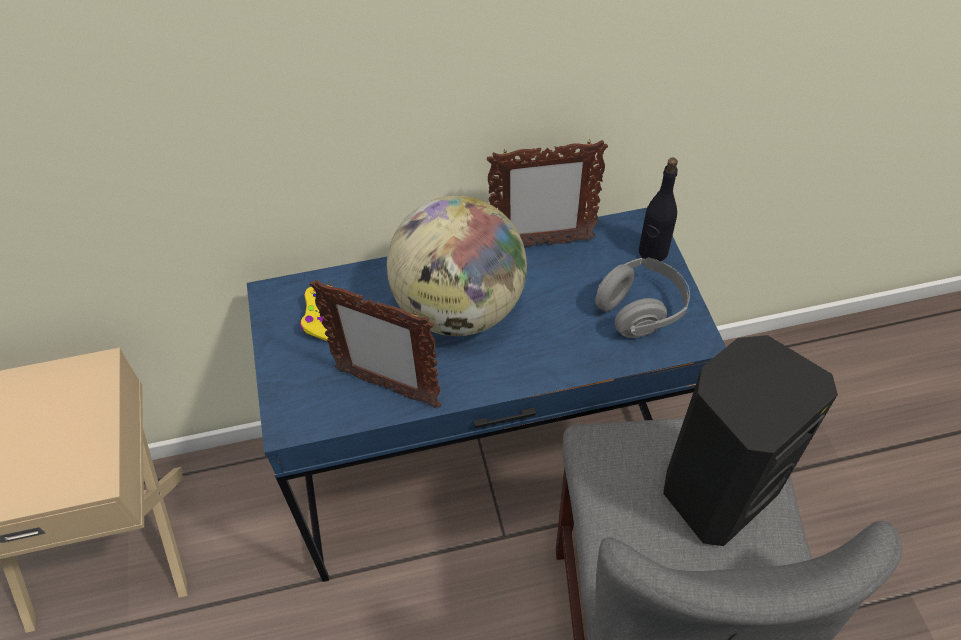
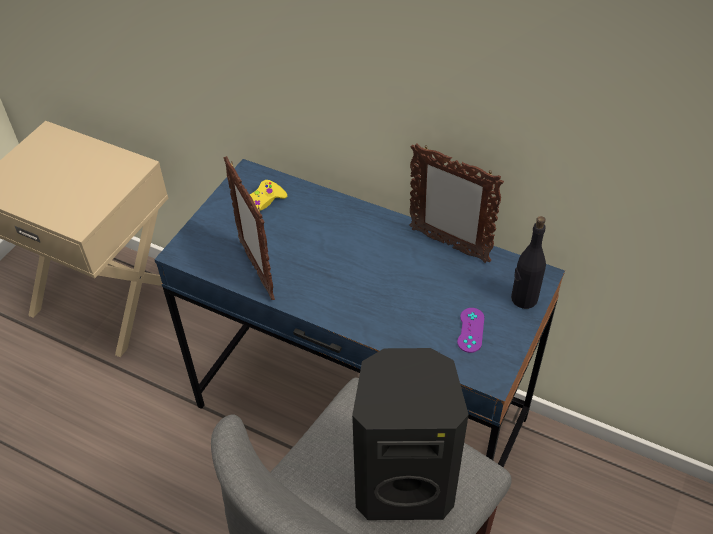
camera: 40 degrees right, 5 degrees down
(459, 308) = (349, 251): globe -> none
(640, 310) = (470, 330): grey headphones -> purple game controller

